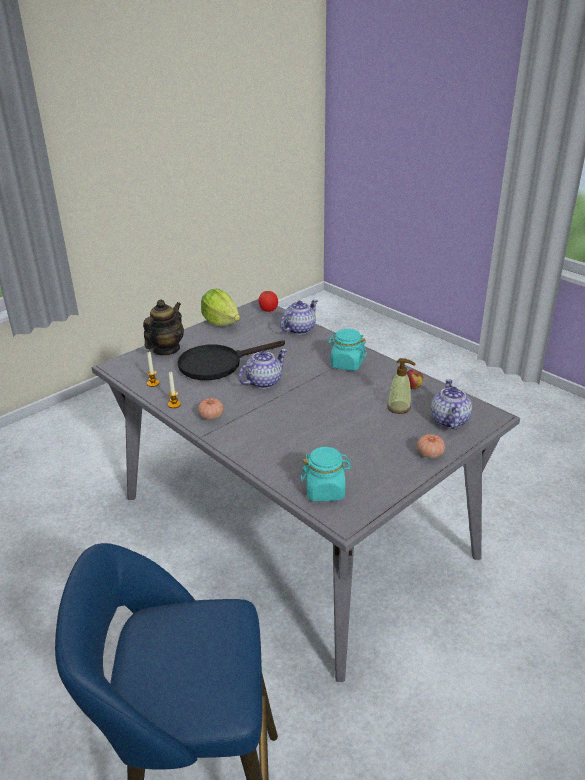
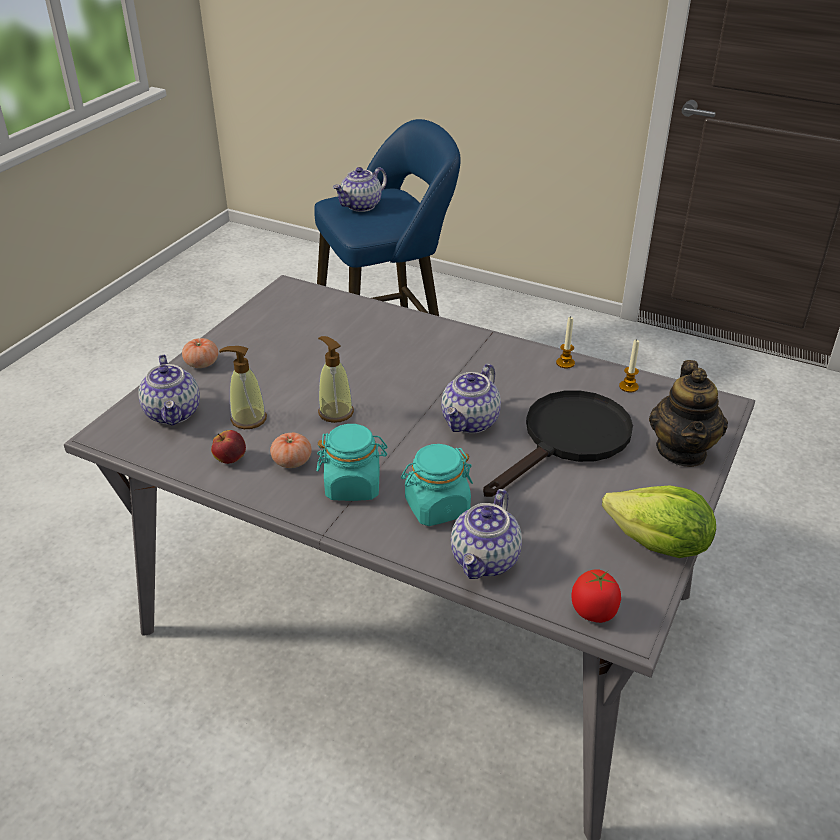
camera: 160 degrees right, 5 degrees up
(203, 665) = (361, 206): none -> teapot
(211, 416) = (502, 357): tomato -> tomato (292, 461)
(325, 490) = (316, 306): turquoise jar -> turquoise jar (436, 507)
(342, 401) = (335, 412): none -> soap dispenser

